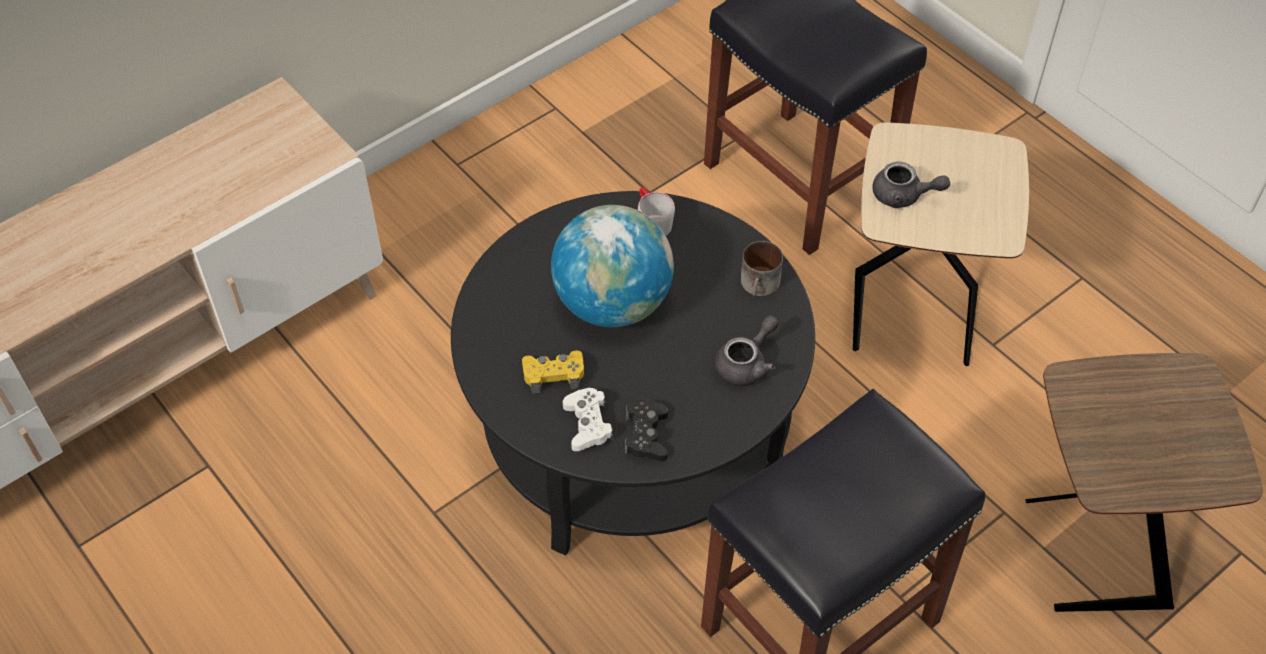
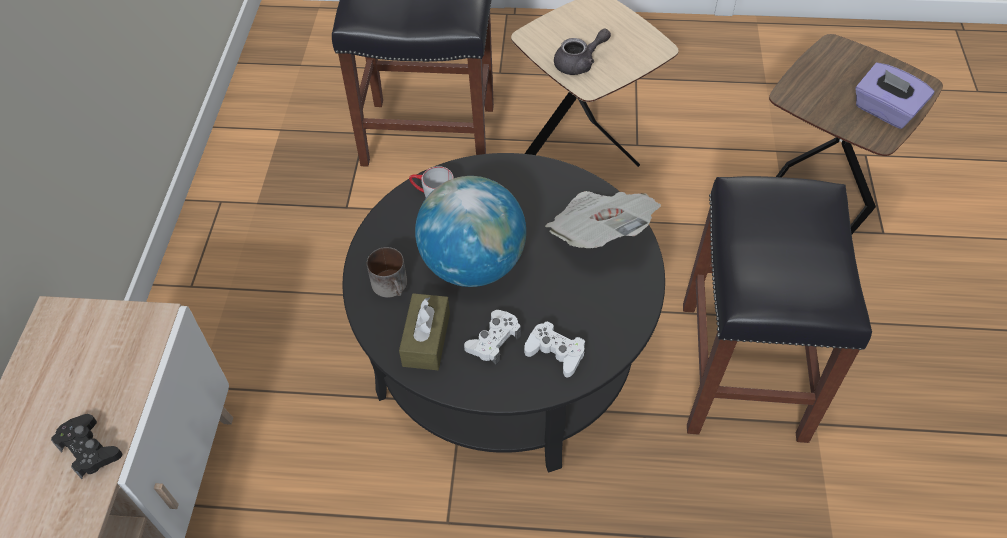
camera: 45 degrees left, 0 degrees up
(507, 330) = (426, 339): none -> brown tissue box
(553, 375) = (493, 340): yellow game controller -> white game controller
(646, 435) = (599, 327): black game controller -> black game controller (89, 450)
(746, 364) = (599, 234): grey teapot -> newspaper
(760, 285) = (547, 182): mug -> mug (393, 286)
(1148, 471) = (884, 111): none -> purple tissue box

